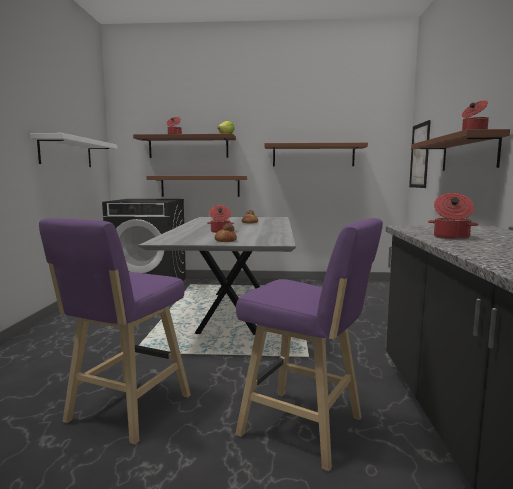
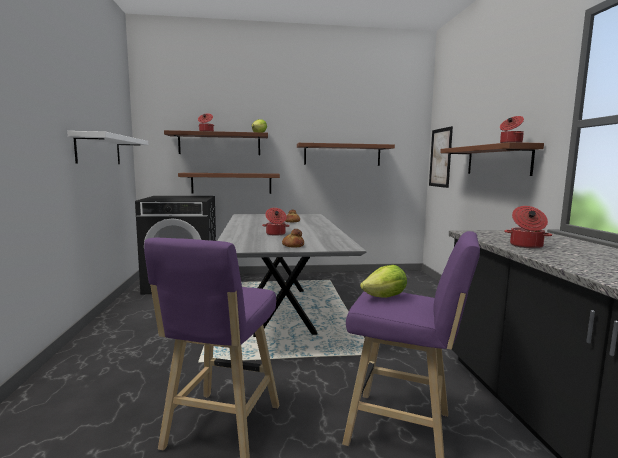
camera: 10 degrees left, 0 degrees up
(283, 286) = (385, 297): none -> lettuce

